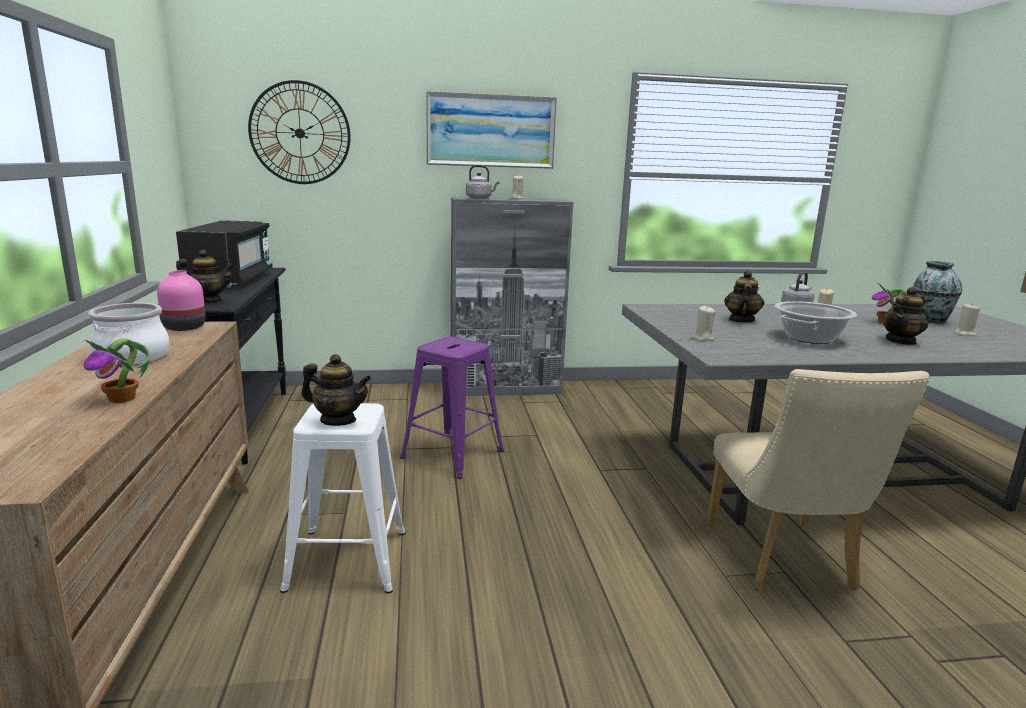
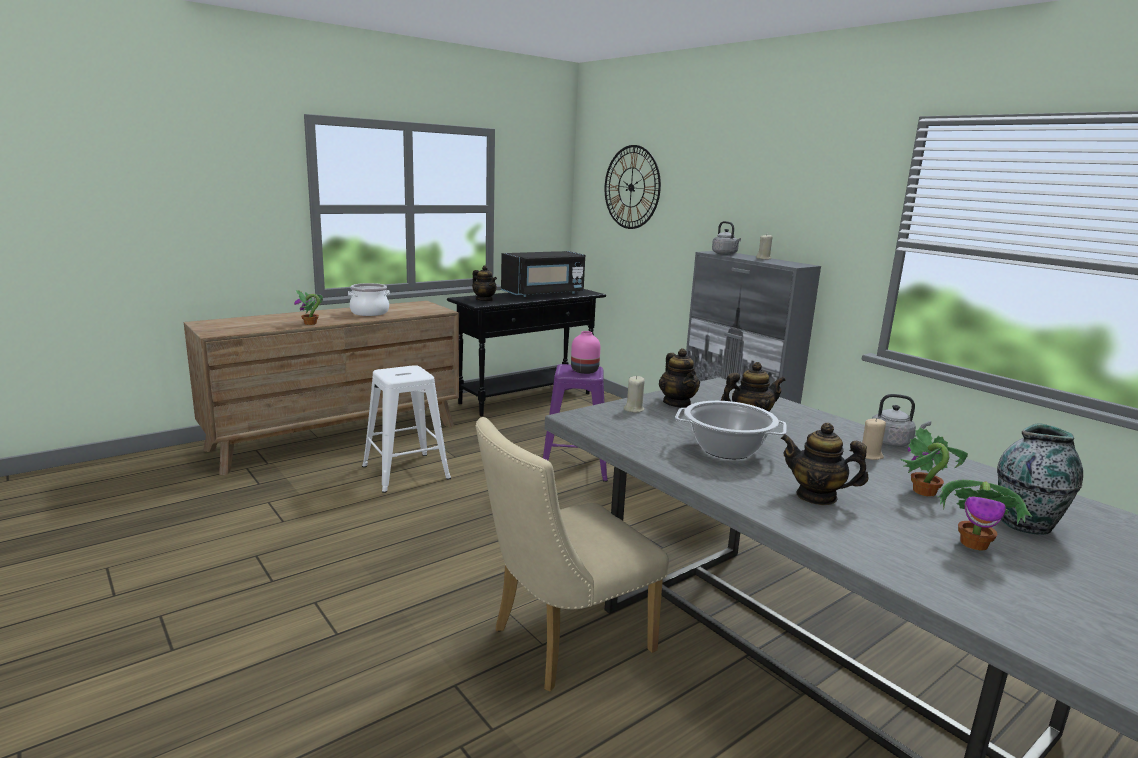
camera: 60 degrees right, 0 degrees up
(183, 327) = (430, 308): pink vase -> pink vase (584, 371)
(338, 420) = (395, 374): teapot -> teapot (677, 403)
(491, 131) = (762, 187): picture -> none
(964, 333) = (974, 544): beige candle -> potted plant

